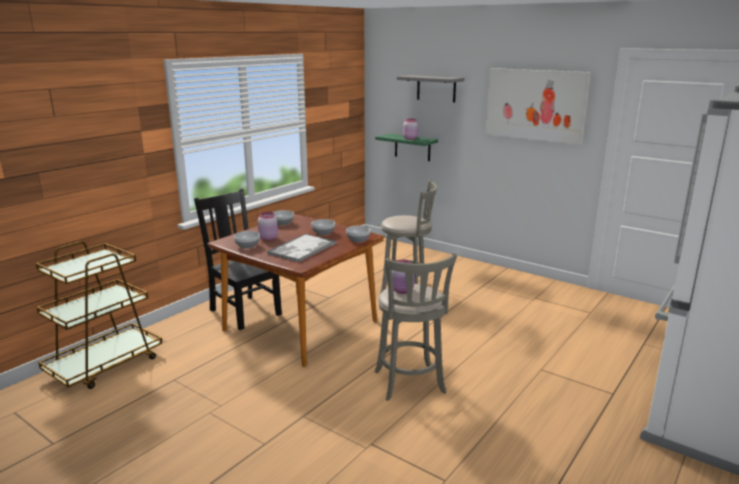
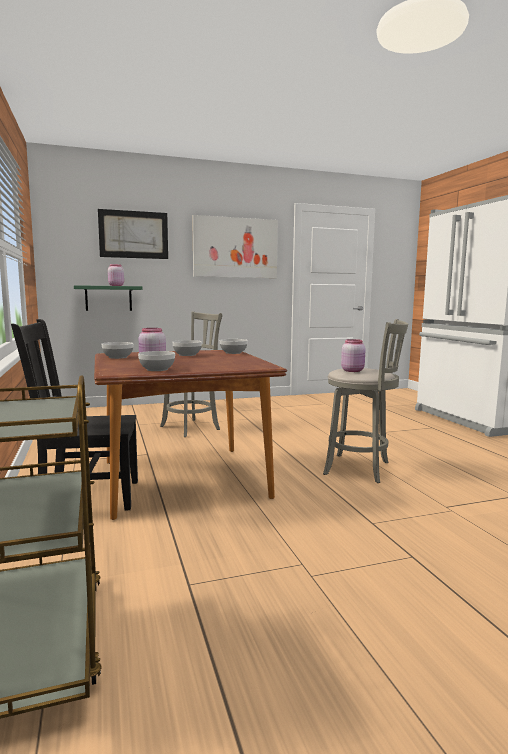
camera: 55 degrees left, 10 degrees down
(302, 249) = (217, 362): tray -> none
(436, 88) = (133, 234): grey shelf -> picture

